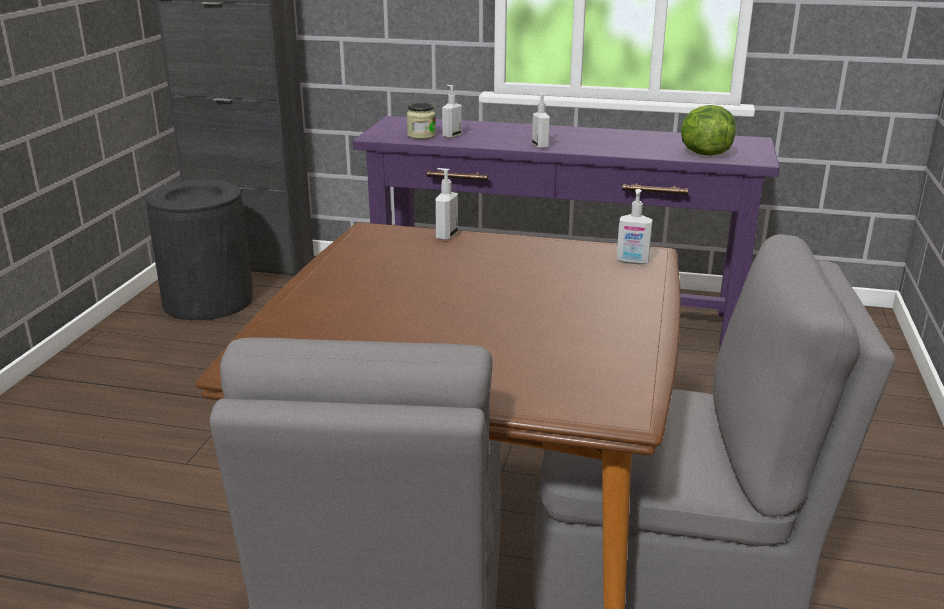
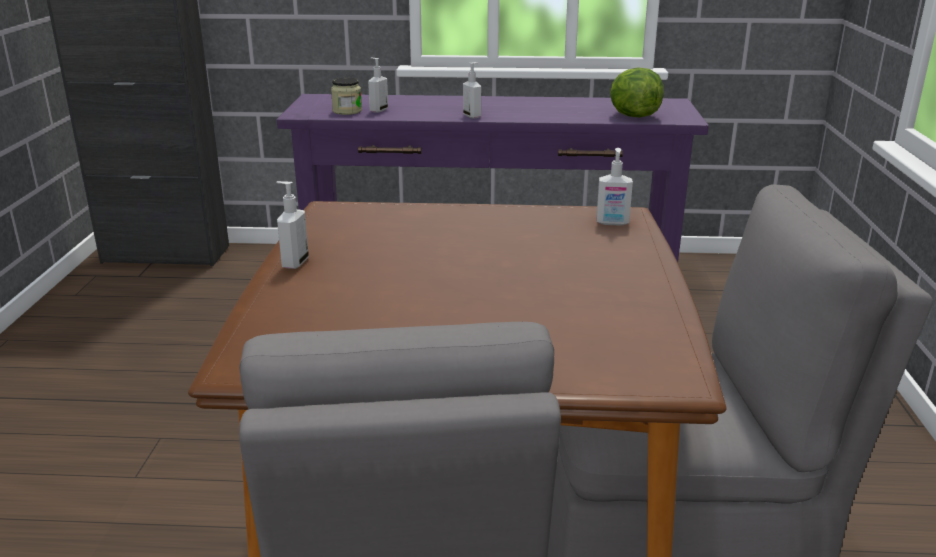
camera: 10 degrees left, 0 degrees up
(208, 301) = (123, 298): black trash can -> none
(446, 236) = (412, 209): soap dispenser -> soap dispenser (294, 263)

